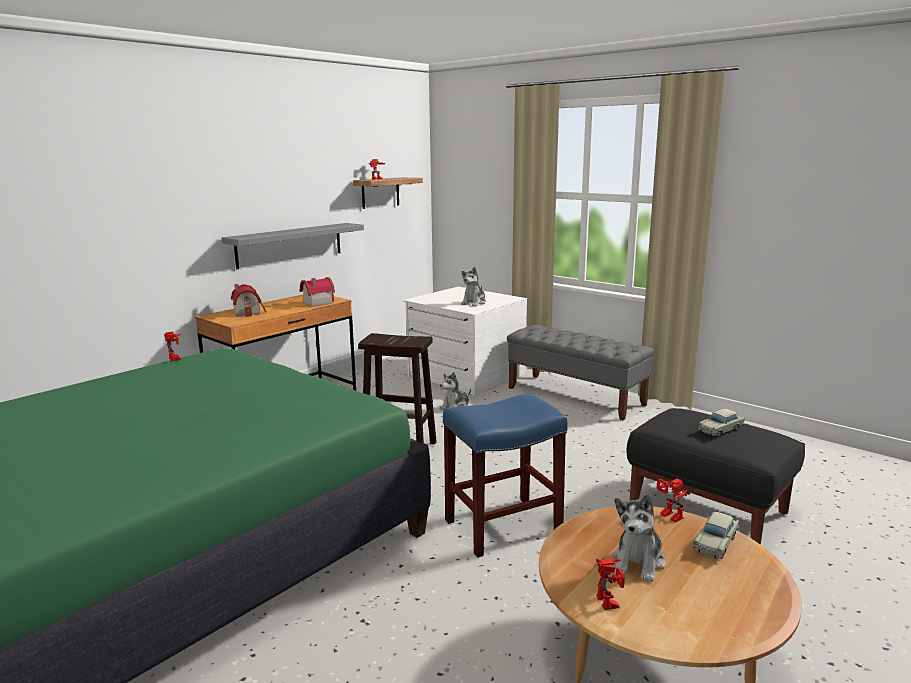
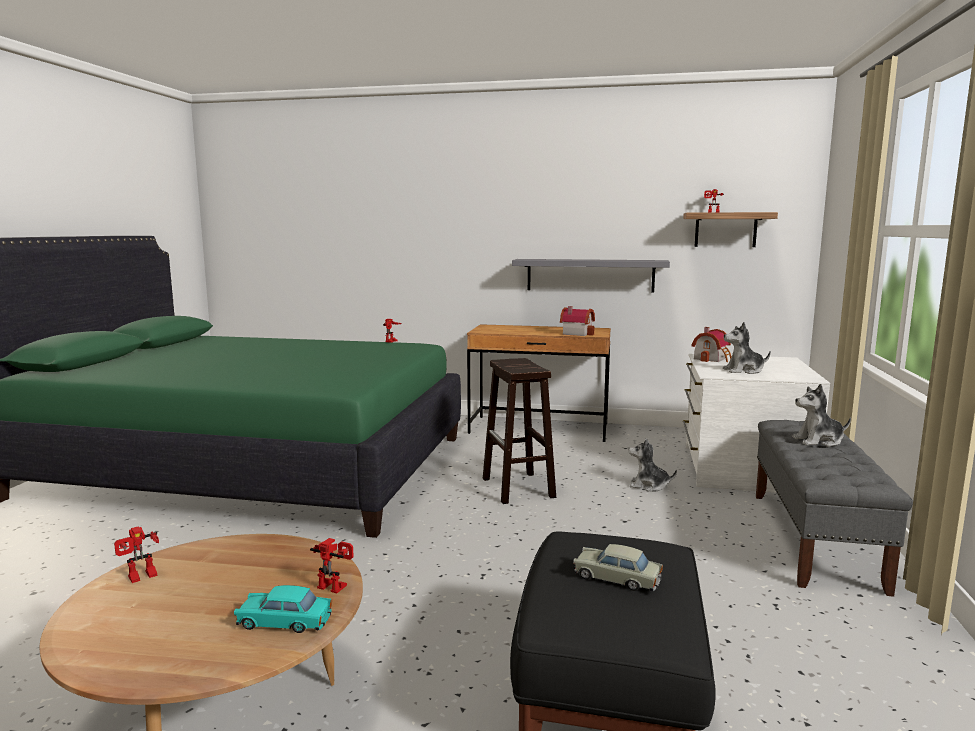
camera: 60 degrees right, 5 degrees down
(249, 312) = (513, 328): toy house -> toy house (712, 358)
(503, 525) = (422, 569): blue stool -> none
(638, 562) = (222, 581): plush toy -> plush toy (819, 441)
(668, 516) = (336, 585): toy robot -> toy robot turned 90 degrees clockwise
(716, 542) = (284, 622): beige toy car -> turquoise toy car

